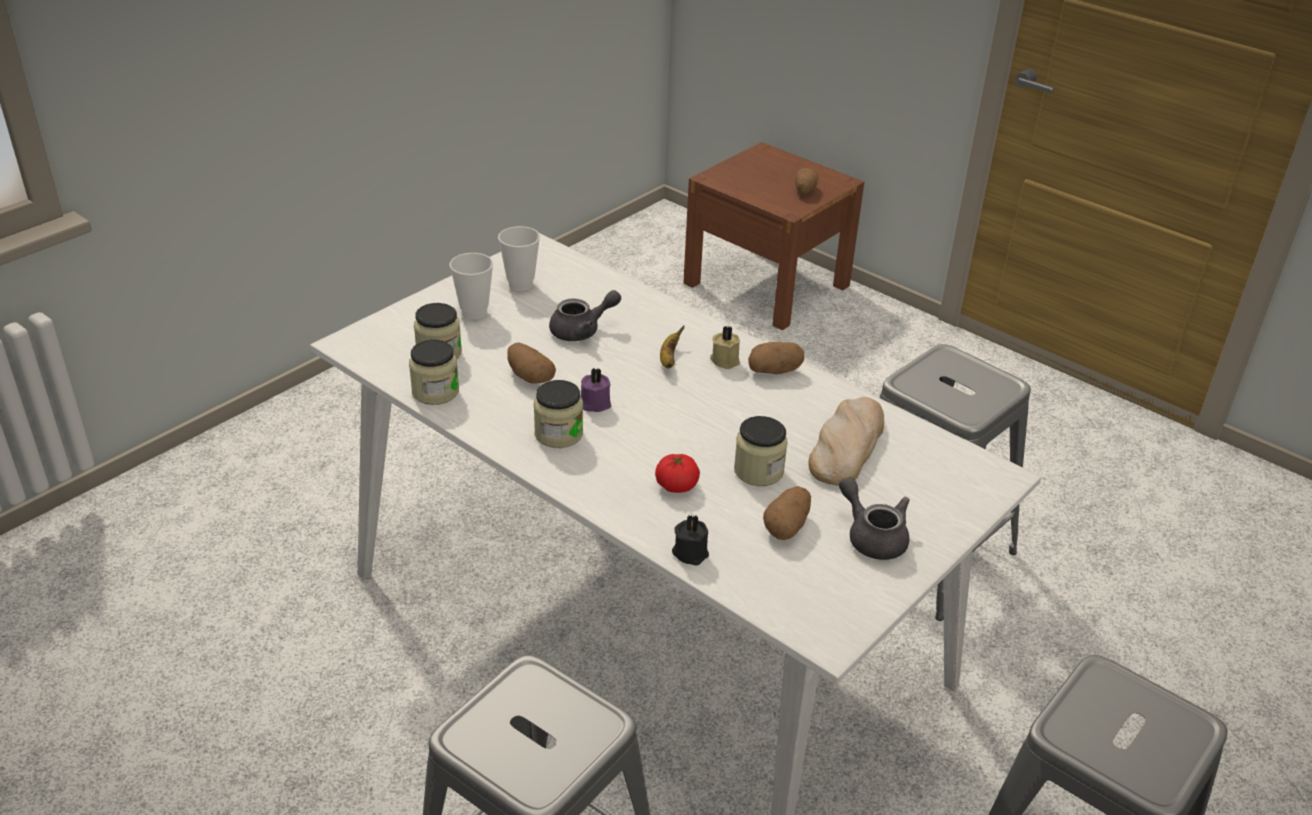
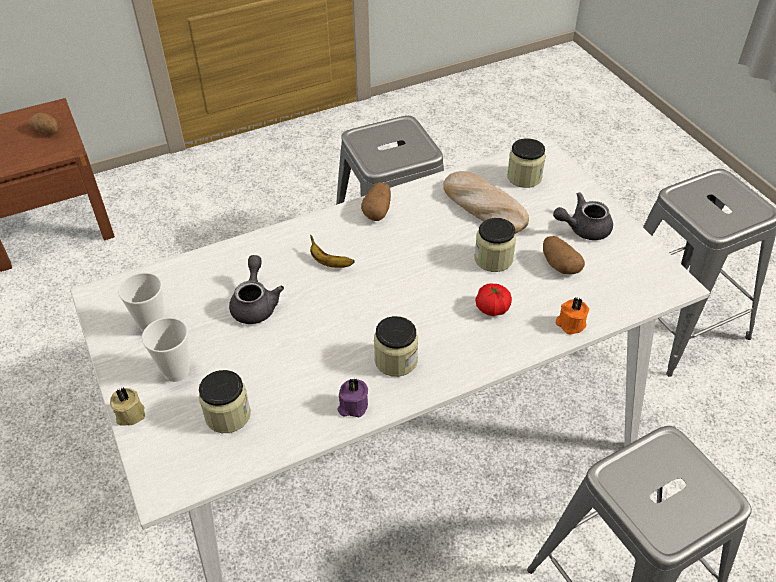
camera: 65 degrees left, 10 degrees up
(435, 392) = (289, 432): jar -> jar (524, 177)
(529, 376) = (303, 358): potato -> none
(594, 403) = (365, 325): purple candle -> purple candle (352, 406)
(690, 552) = (570, 324): black candle -> orange candle
(725, 360) = (349, 232): beige candle -> beige candle (129, 413)

